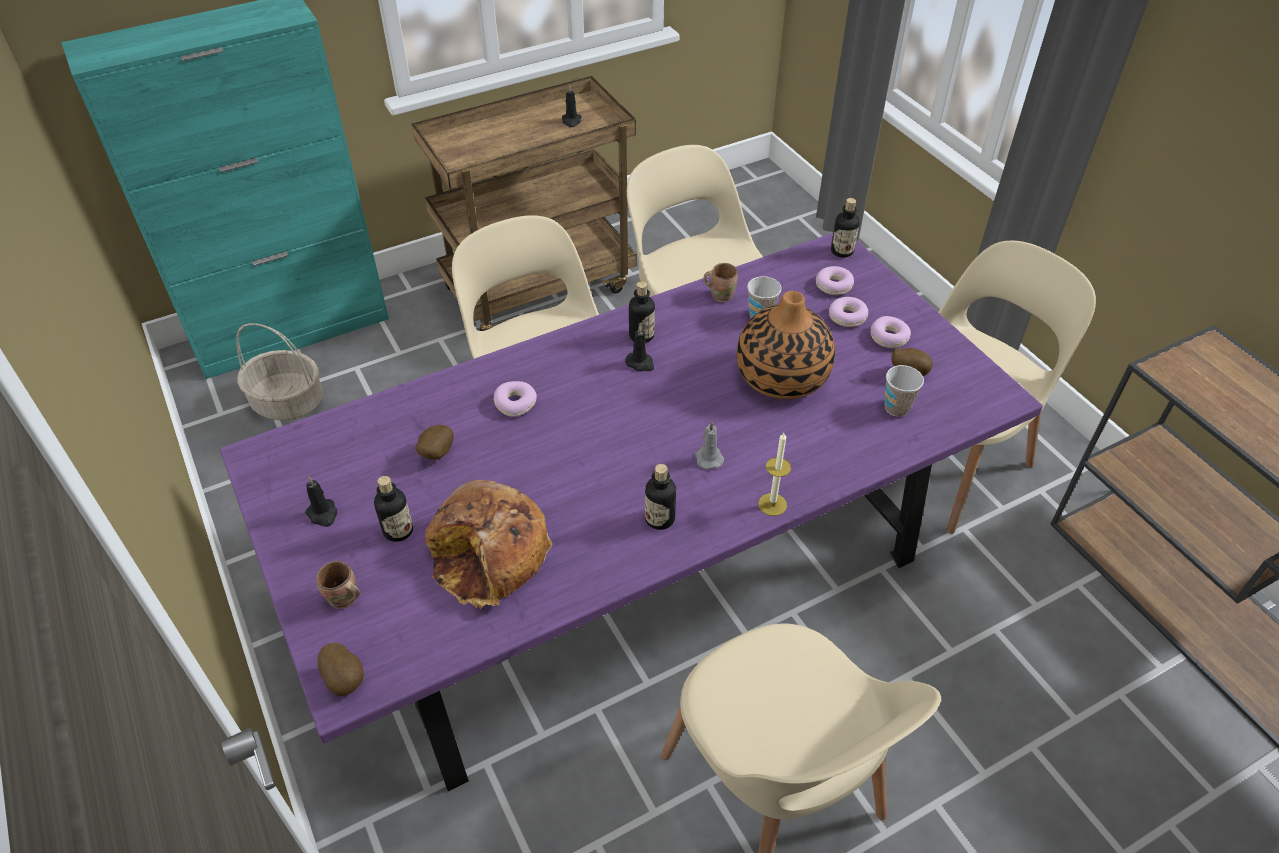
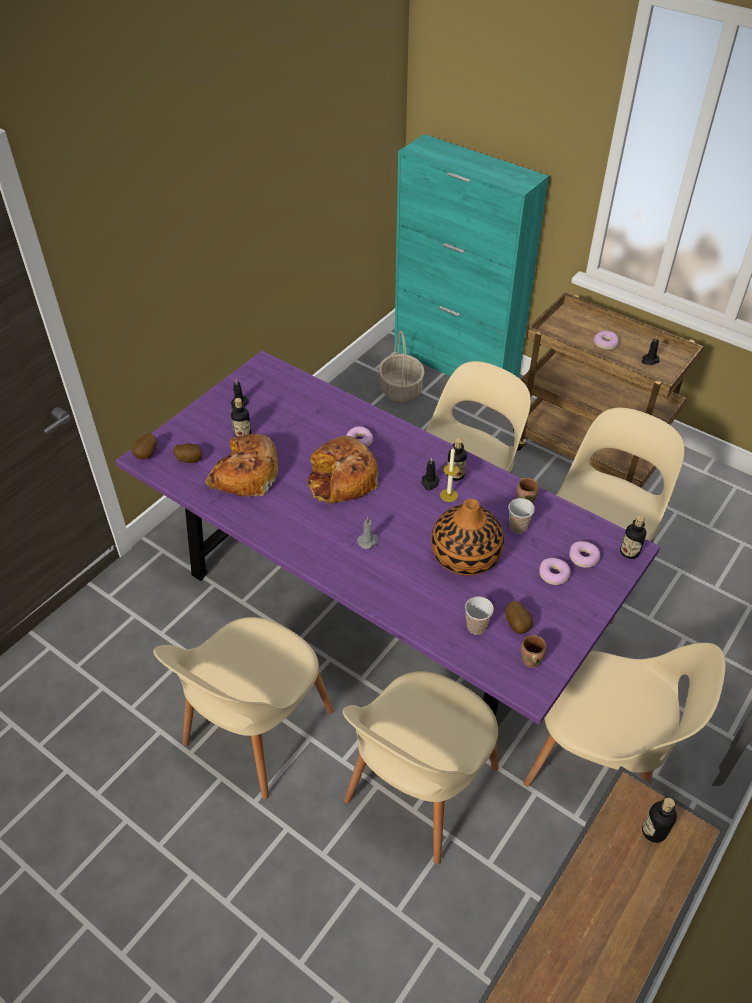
camera: 65 degrees right, 0 degrees up
(343, 600) = (191, 434): brown mug -> brown mug (530, 661)
(436, 454) = (302, 426): potato -> potato (190, 460)
(579, 447) = (342, 480): none -> bread
(660, 519) = (307, 535): bottle -> bottle (654, 831)
(772, 504) = (347, 583): candle -> candle (449, 495)
(888, 338) = (548, 605): donut -> donut (605, 344)
(924, 634) = (419, 788): none -> beige chair

